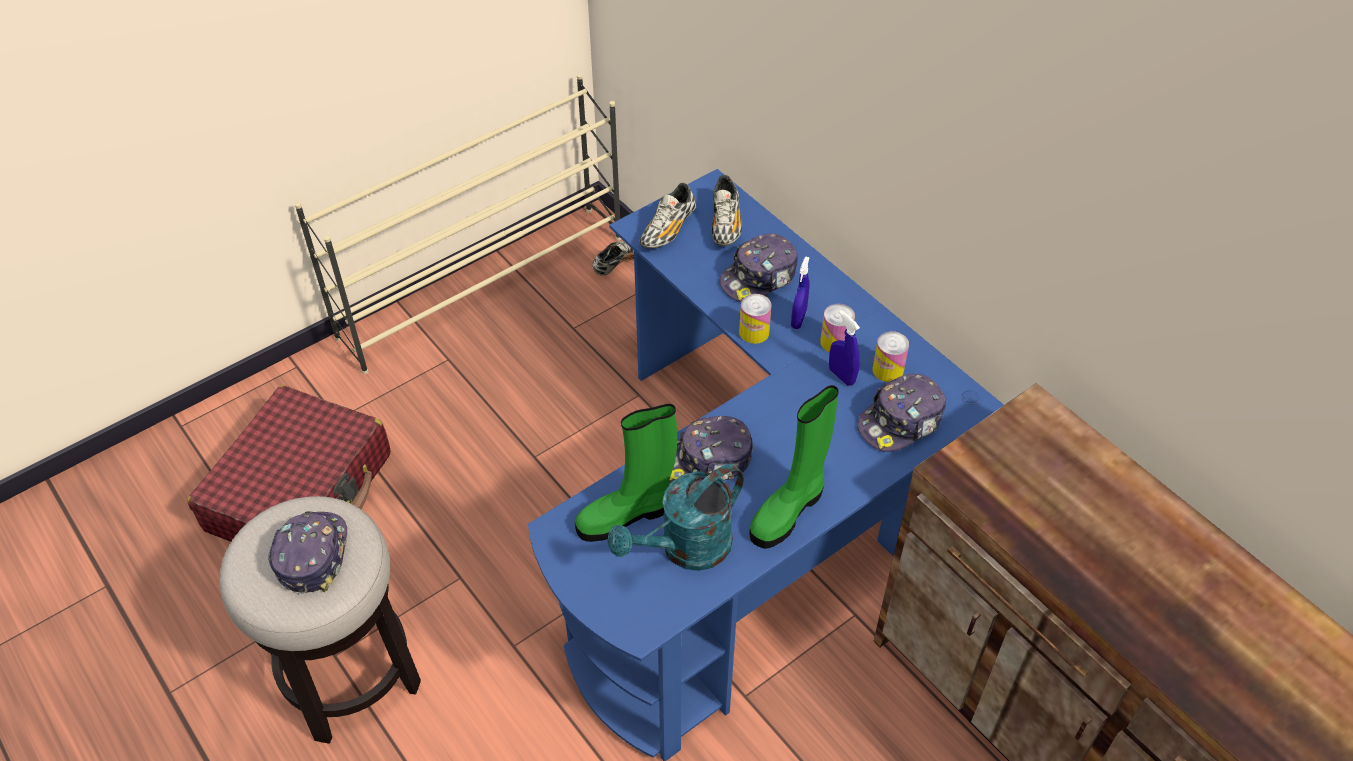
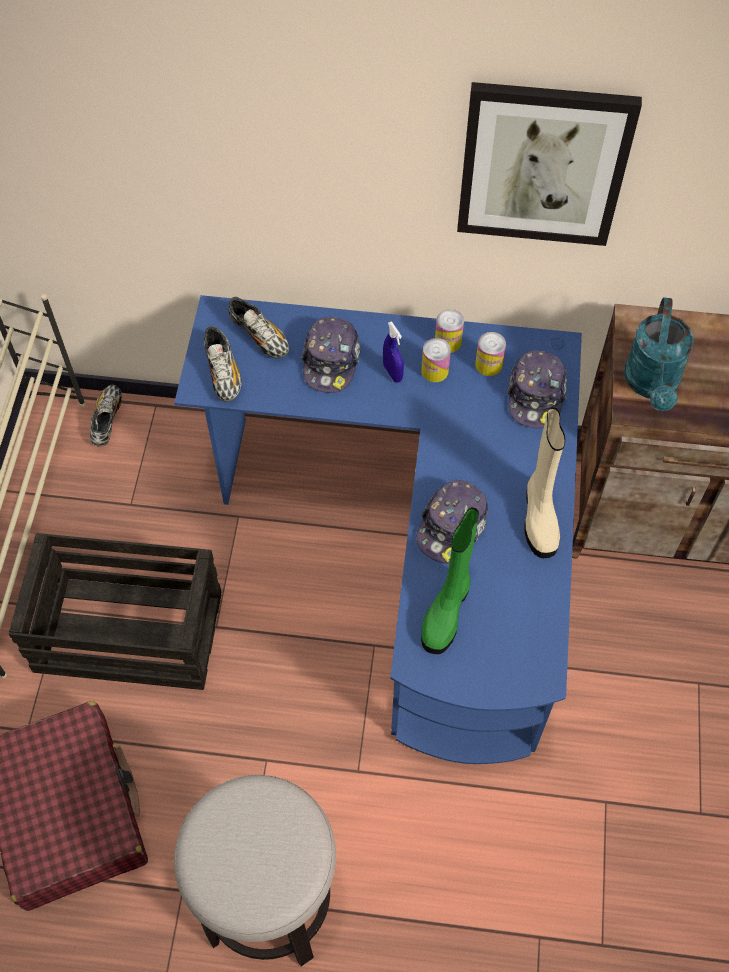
camera: 45 degrees left, 10 degrees up
(311, 555) = (262, 840): cap -> none
(471, 410) = (127, 633): none -> crate
(685, 549) = (509, 600): turquoise watering can -> turquoise watering can (652, 385)
(754, 332) = (375, 406): can -> can (448, 342)
(789, 511) = (539, 517): green boot -> beige boot
(841, 376) = (465, 393): blue spray bottle -> none
(1004, 167) = (543, 164): none -> picture

